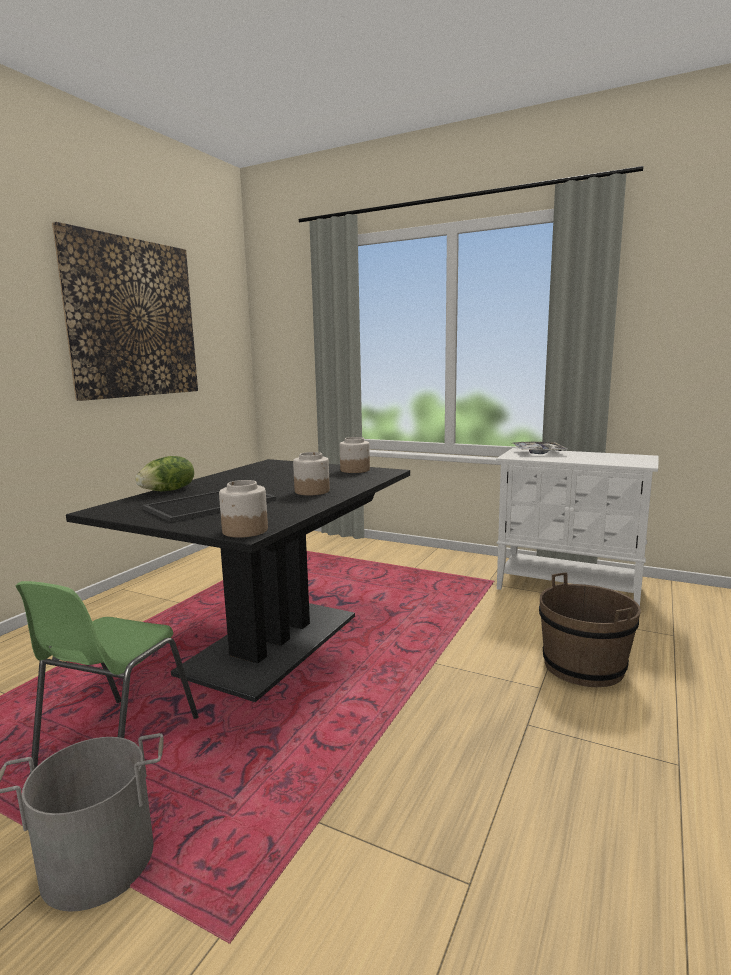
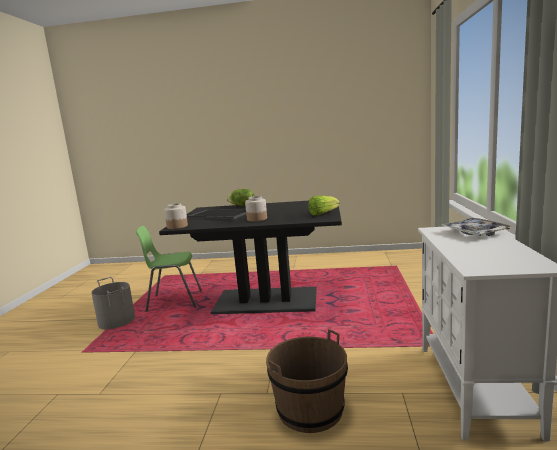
camera: 70 degrees right, 0 degrees up
(133, 318) = (319, 108): picture -> none
(354, 470) = (323, 214): jar -> lettuce

